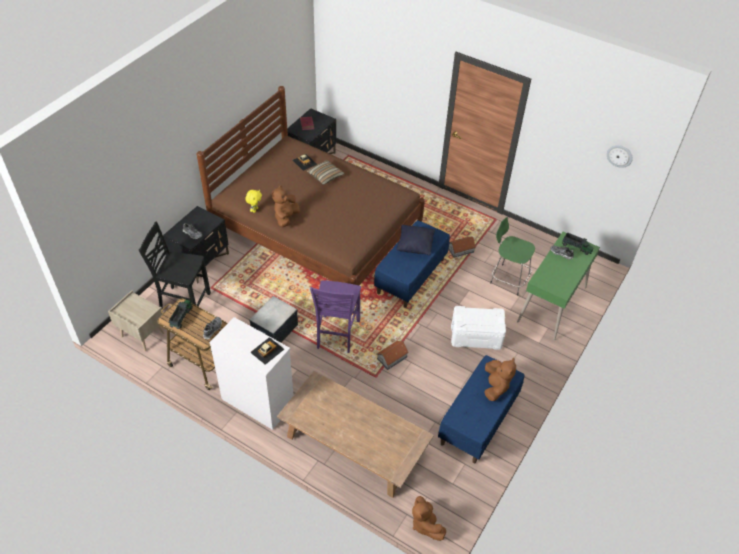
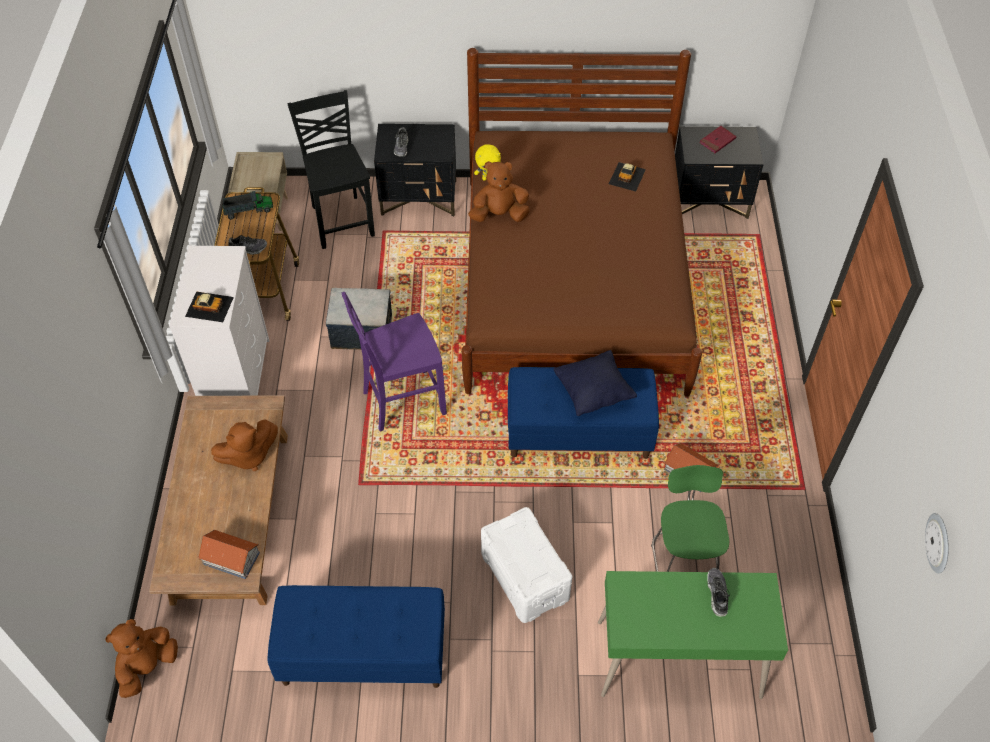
camera: 60 degrees right, 5 degrees up
(325, 176) = (620, 212): pillow -> none
(392, 358) = (406, 487): toy house -> toy house (231, 559)
(495, 387) = (385, 630): brown plush toy -> brown plush toy (248, 456)
(576, 247) = (753, 611): toy truck -> none

